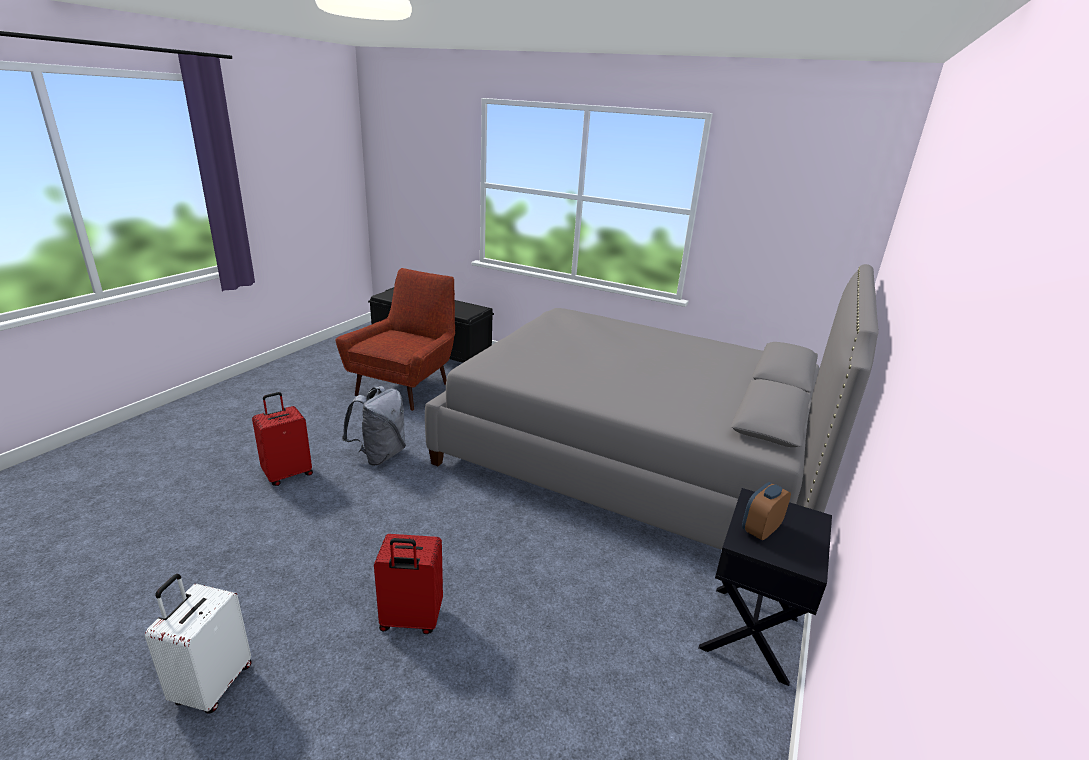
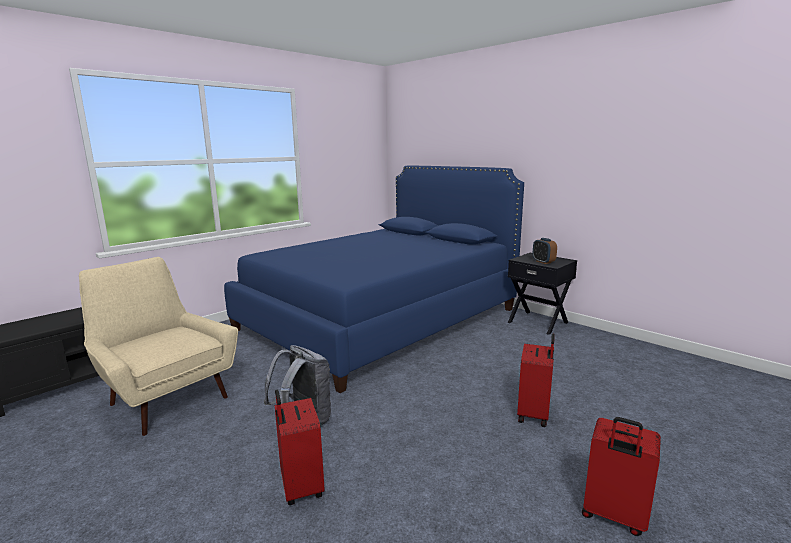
camera: 70 degrees left, 10 degrees down
(212, 685) = (613, 516): white suitcase -> red suitcase
(406, 387) = (166, 398): red armchair -> beige armchair
(634, 458) = (381, 319): grey bed -> blue bed

